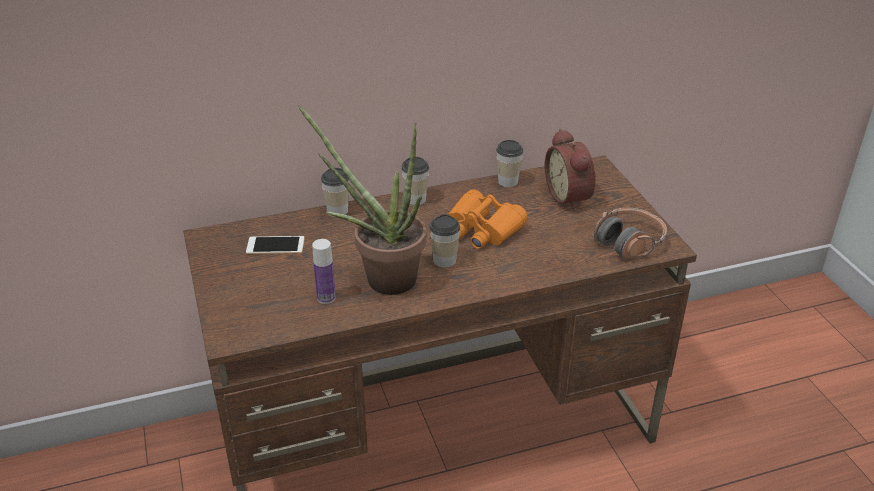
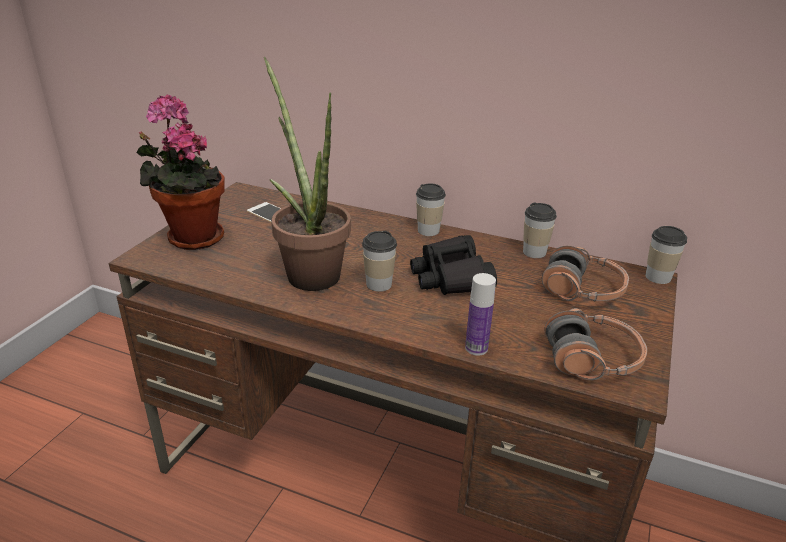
camera: 40 degrees right, 5 degrees down
(239, 300) = (191, 237): none -> potted plant
(326, 298) = (246, 264): bottle -> bottle (476, 348)
(337, 211) = (354, 213): cup -> cup (658, 277)
(482, 229) = (451, 277): orange binoculars -> black binoculars
(570, 197) = (582, 290): alarm clock -> headphones

